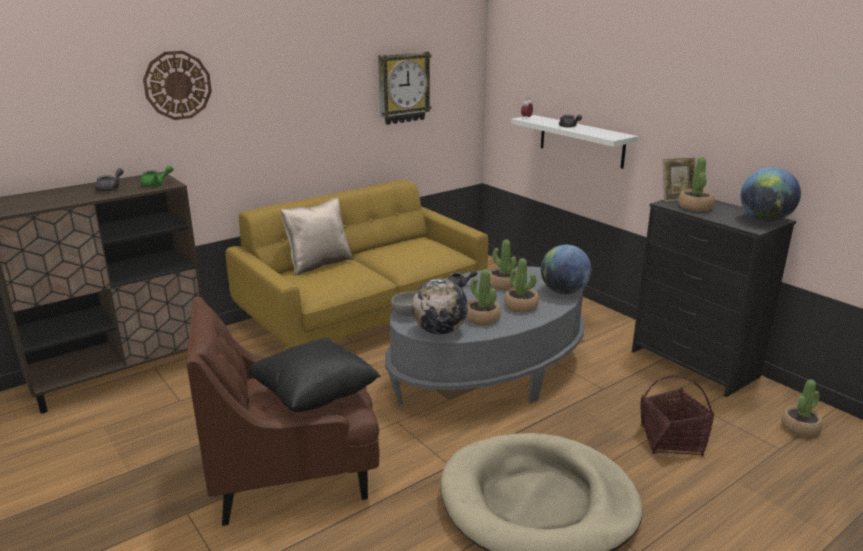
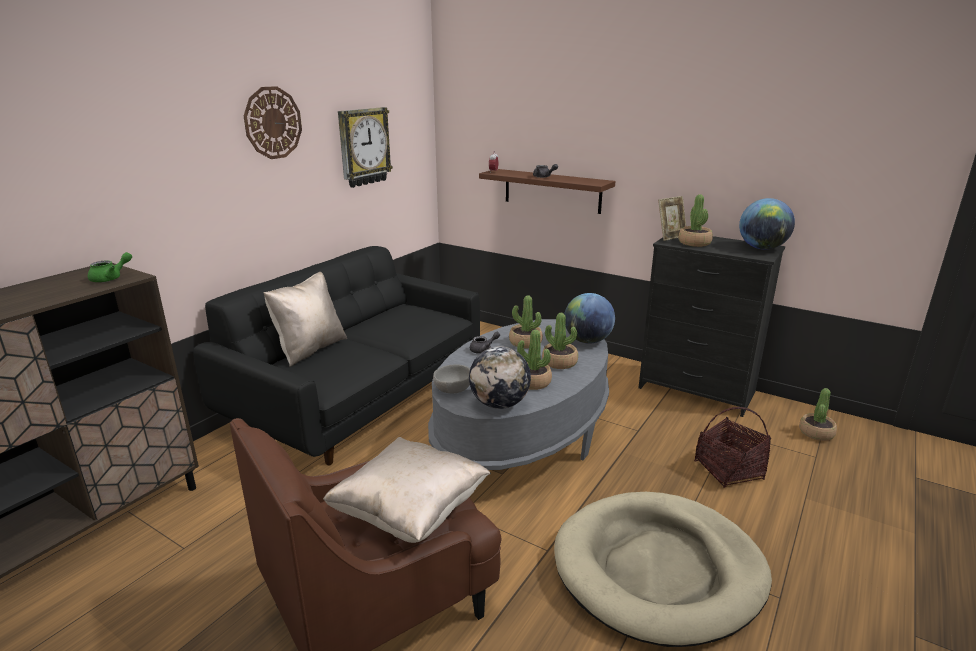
camera: 20 degrees left, 0 degrees up
(111, 189) = (46, 291): grey teapot -> none
(177, 85) = (115, 150): wall clock -> wall clock (273, 123)
(315, 396) = (410, 513): black pillow -> beige pillow
(364, 316) = (359, 397): yellow sofa -> black sofa
(581, 141) = (552, 191): white shelf -> brown shelf

